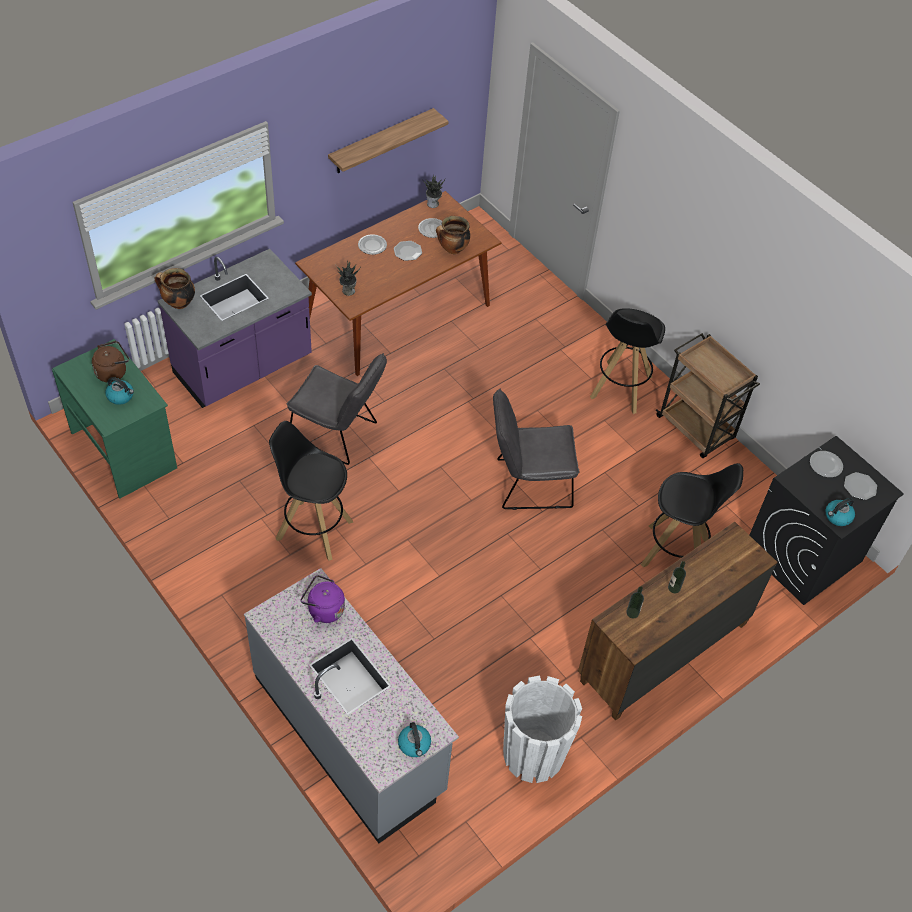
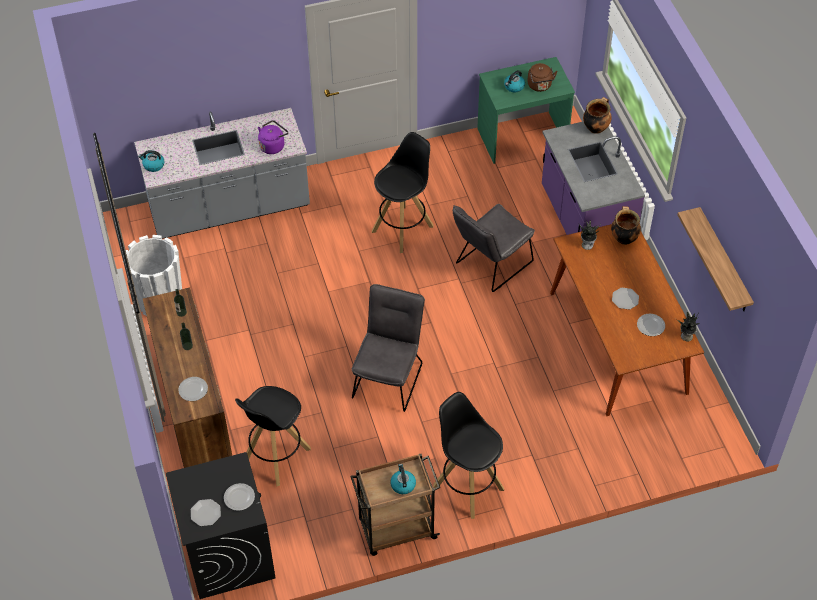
camera: 115 degrees right, 0 degrees up
(372, 245) = (640, 275): plate -> plate (193, 390)
(452, 249) = (618, 333): cooking pot -> cooking pot (623, 238)
(837, 517) = (186, 480): kettle -> kettle (402, 484)

